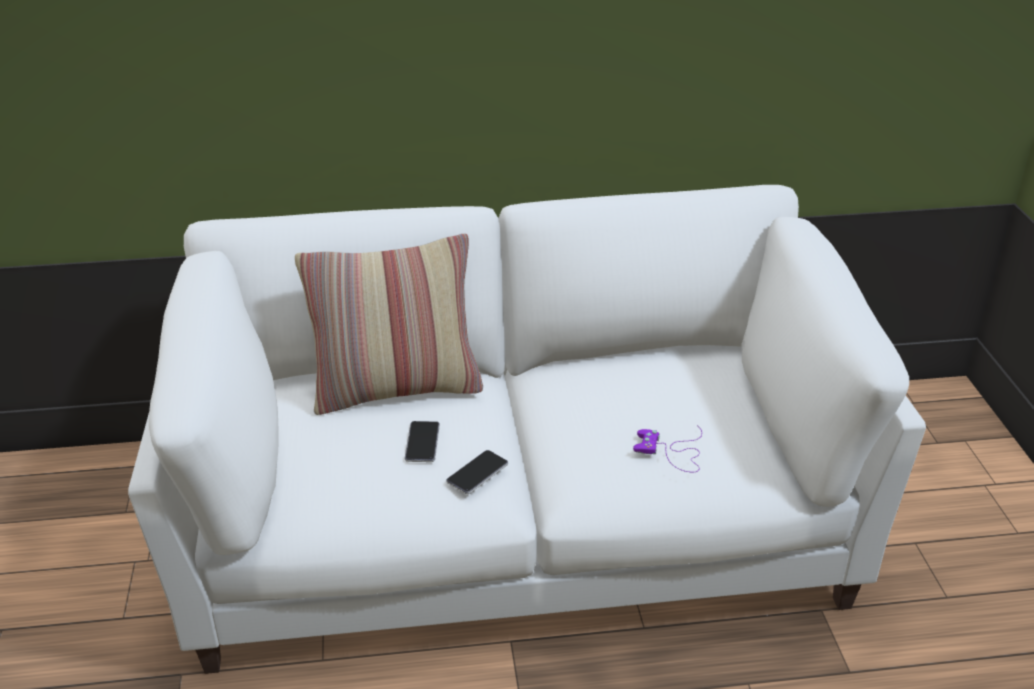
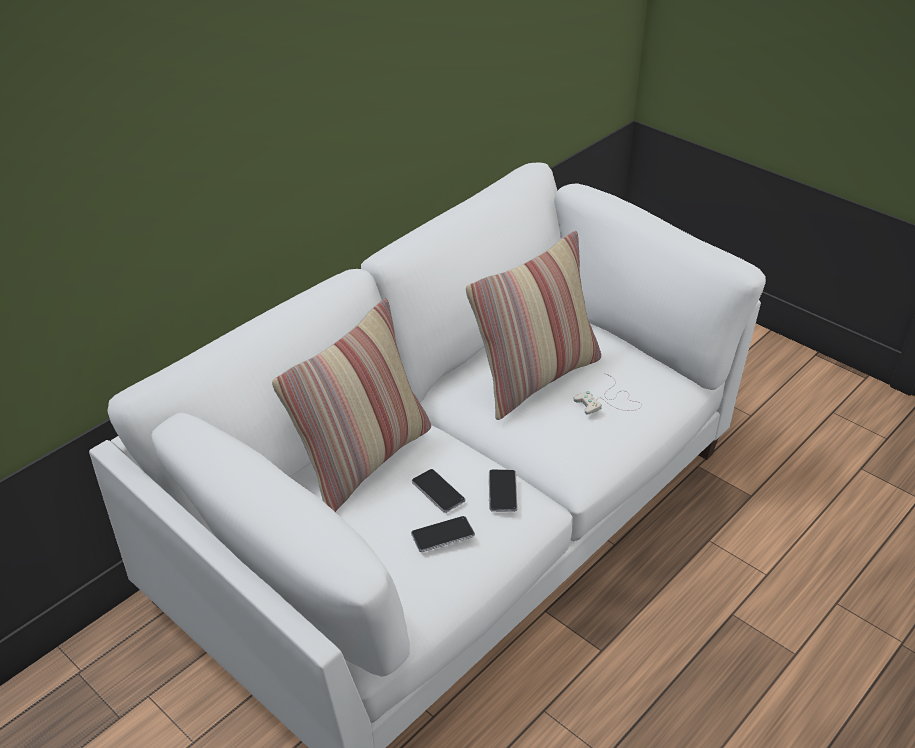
camera: 40 degrees left, 5 degrees up
(381, 476) = (442, 535): none -> phone
(629, 399) = (535, 378): none -> pillow
(672, 452) = (609, 401): purple game controller -> white game controller

